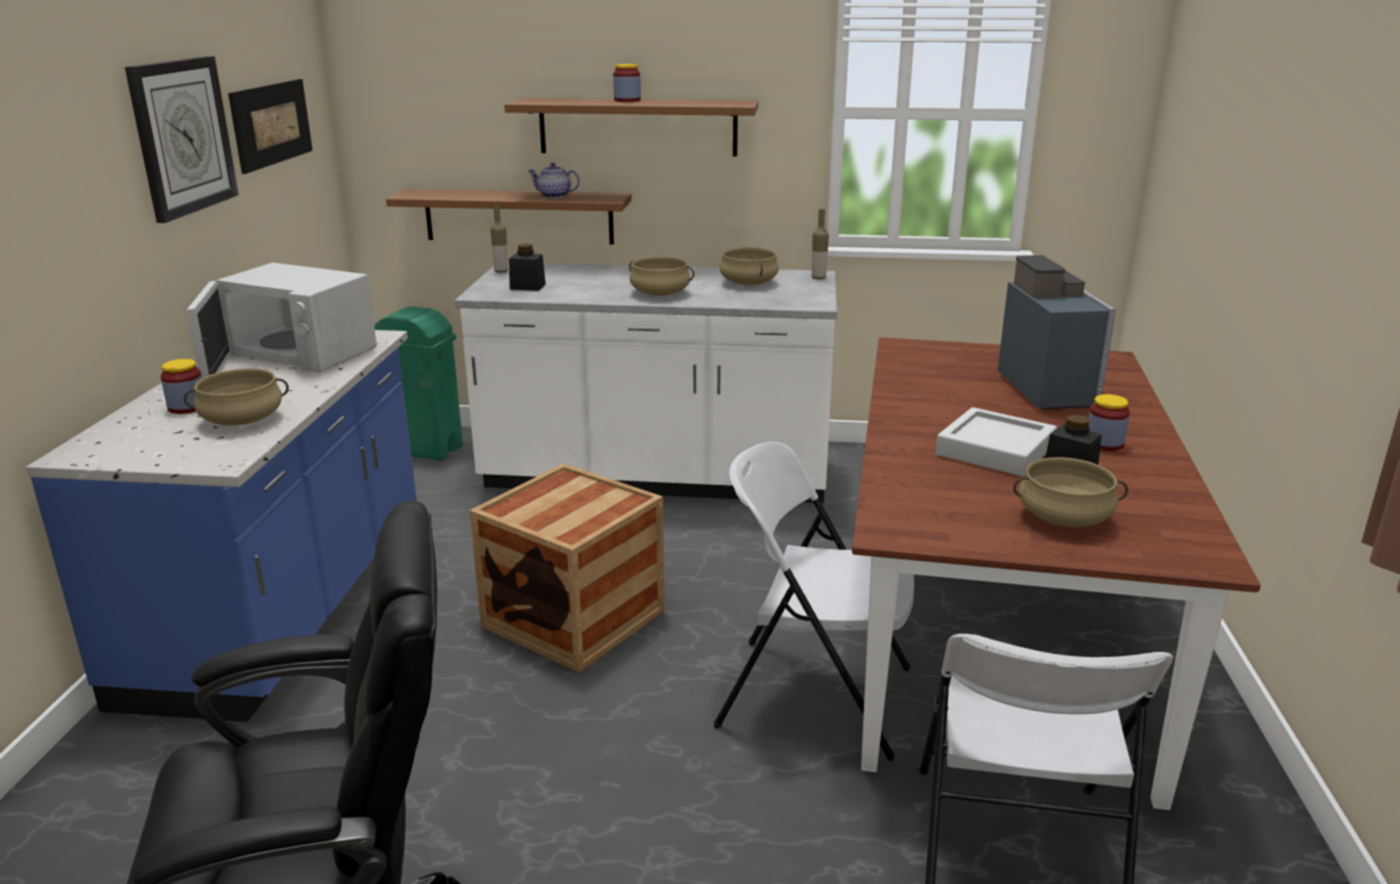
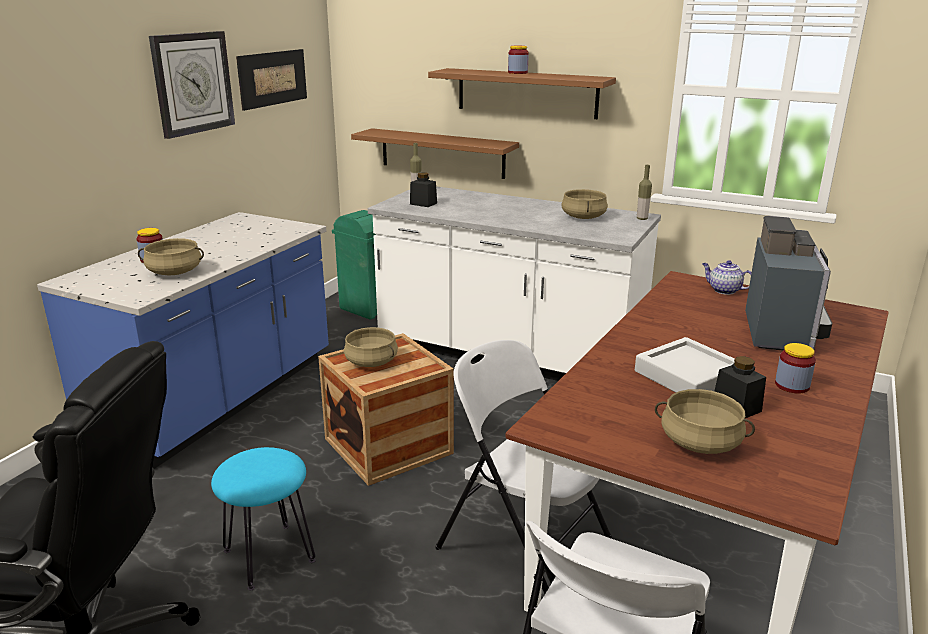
camera: 20 degrees right, 0 degrees up
(294, 354) = (244, 233): white microwave -> none
(502, 788) = (269, 555): none -> turquoise stool
(553, 196) = (461, 140): teapot -> teapot (723, 290)
(660, 293) = (510, 218): beige cooking pot -> beige cooking pot (372, 362)

